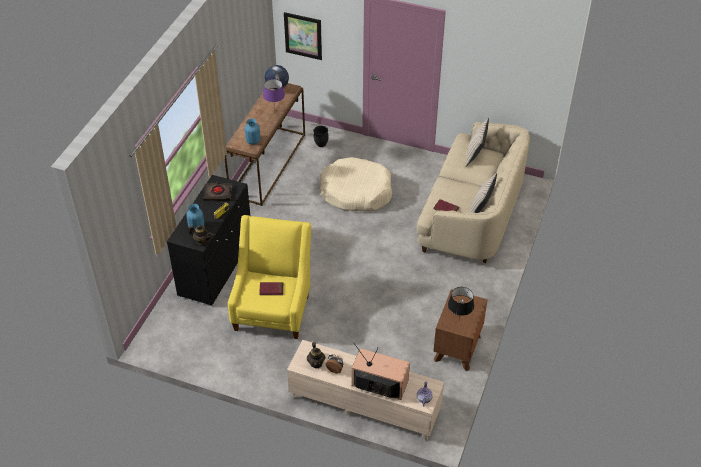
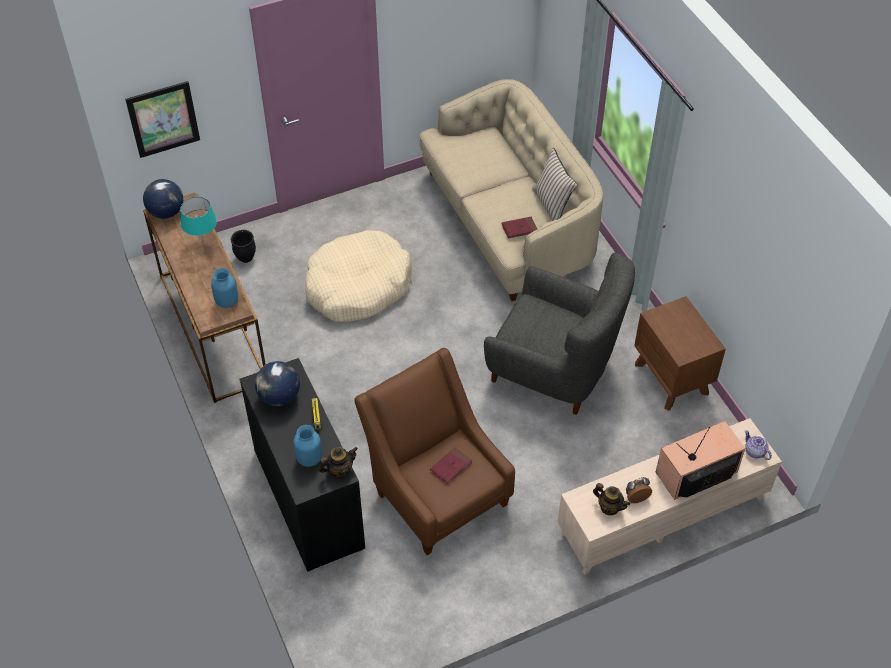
camera: 45 degrees left, 5 degrees up
(218, 193) = (279, 396): black book -> globe
(273, 308) = (436, 492): yellow armchair -> brown armchair
(275, 110) = (203, 244): purple table lamp -> turquoise table lamp
(401, 298) = (554, 370): none -> grey armchair
(458, 320) = (689, 340): black table lamp -> none
(475, 155) = (472, 147): beige pillow -> none

